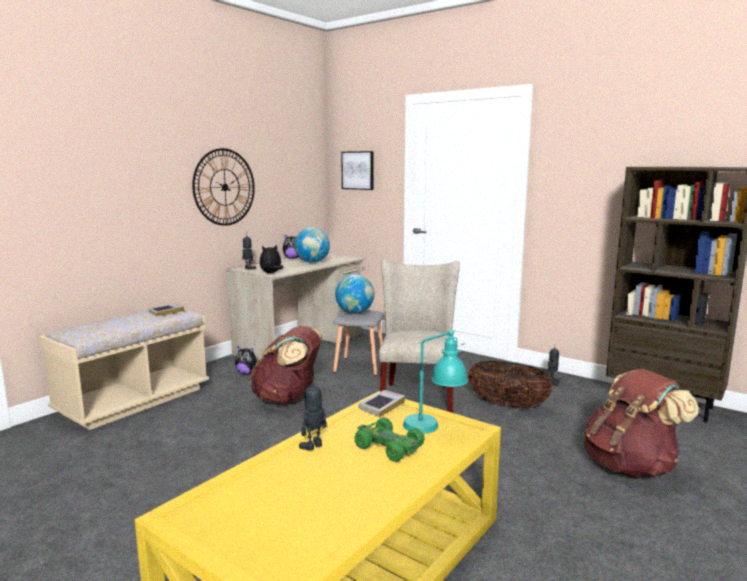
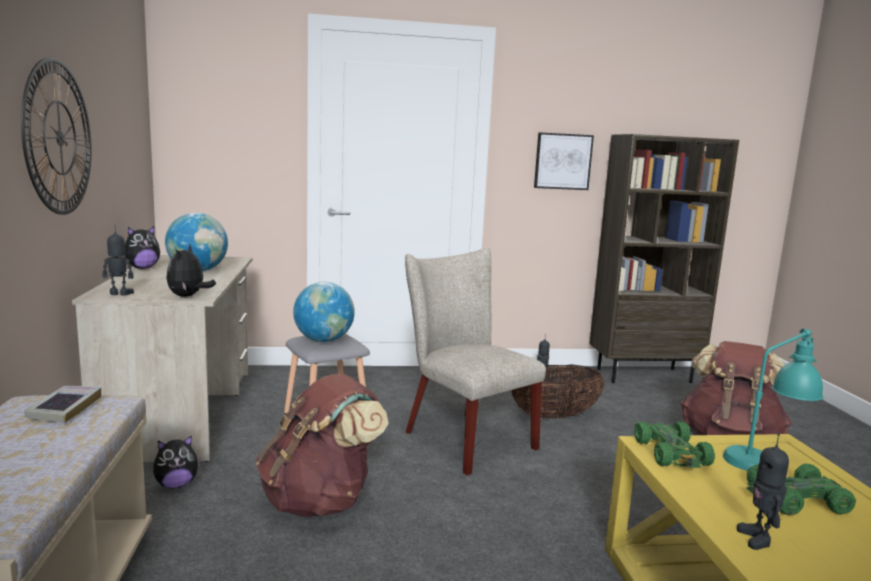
camera: 45 degrees left, 0 degrees up
(358, 170) = (217, 121): picture -> picture (562, 161)
(381, 406) = (672, 454): book -> green toy car

